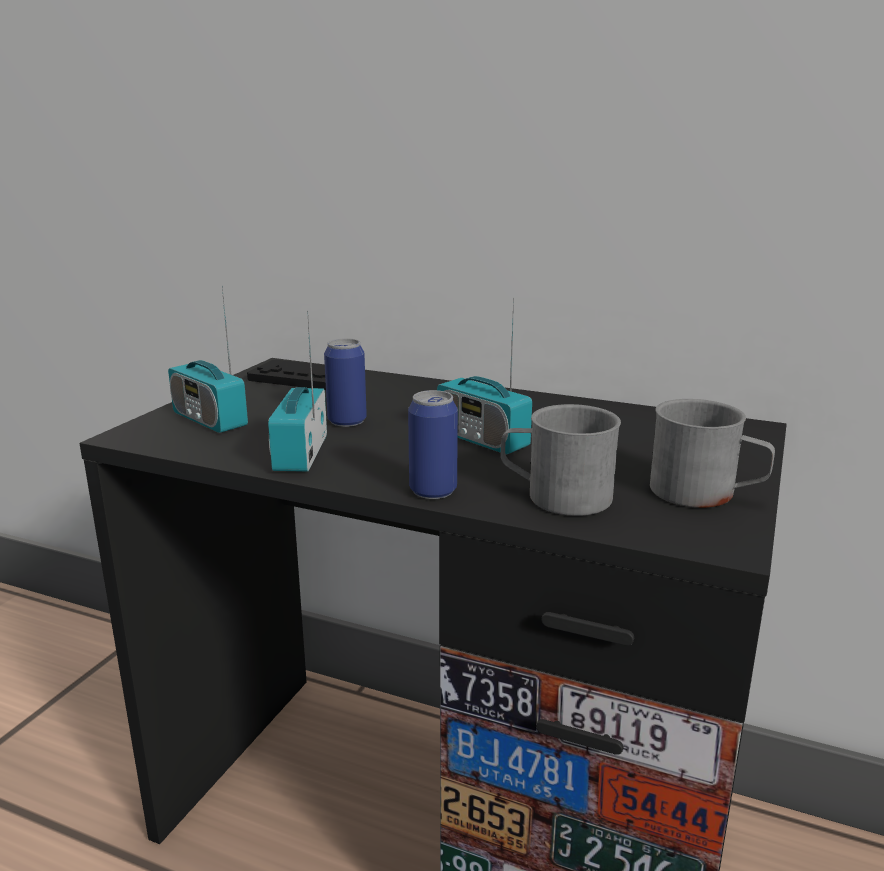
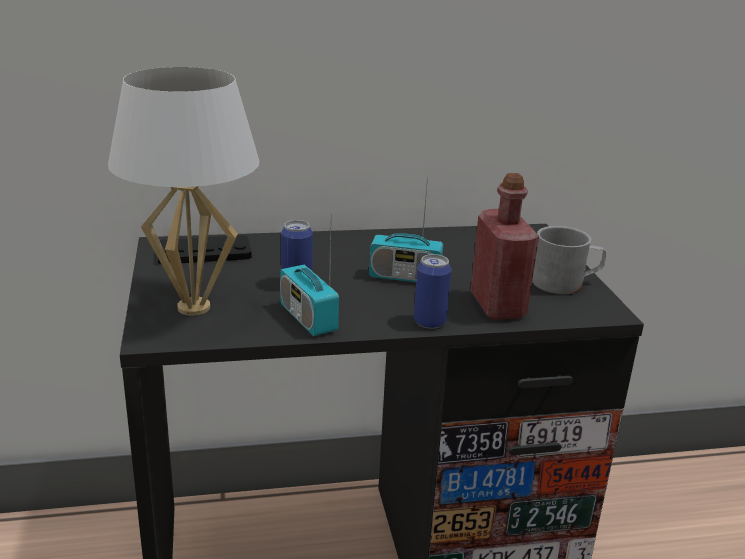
camera: 35 degrees left, 5 degrees up
(209, 420) = (193, 308): radio -> white table lamp
(556, 495) = (497, 306): grey mug -> red bottle

